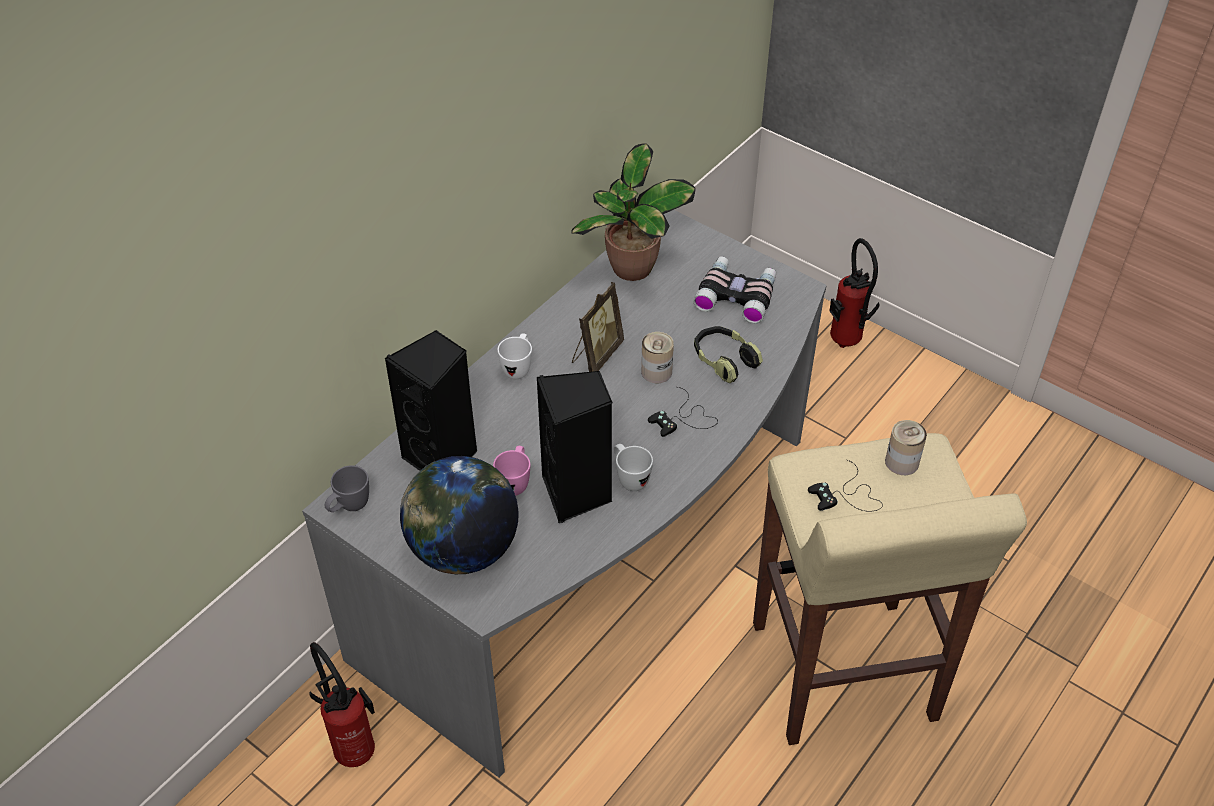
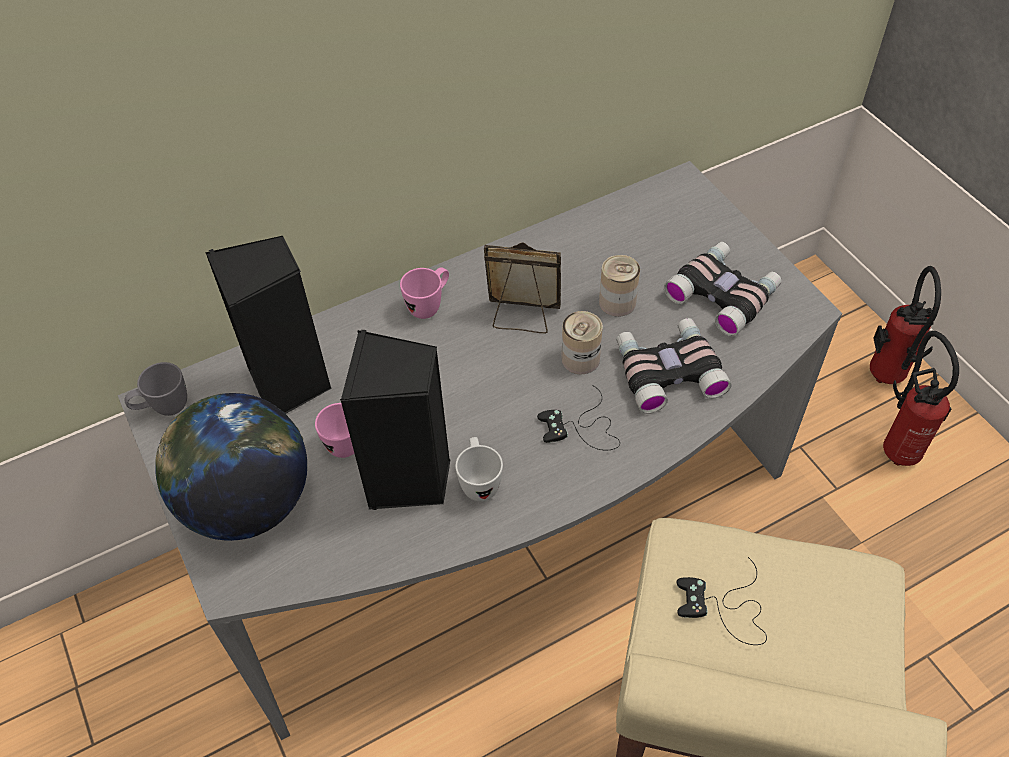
camera: 25 degrees right, 5 degrees up
(354, 746) = (164, 644): fire extinguisher -> fire extinguisher (899, 448)
(518, 368) = (429, 305): white mug -> pink mug
(596, 355) = (522, 317): picture frame -> picture frame turned 135 degrees counterclockwise
(632, 270) = (616, 229): potted plant -> none
(724, 360) = (667, 370): headphones -> binoculars
(902, 462) = (823, 587): can -> can (617, 302)

